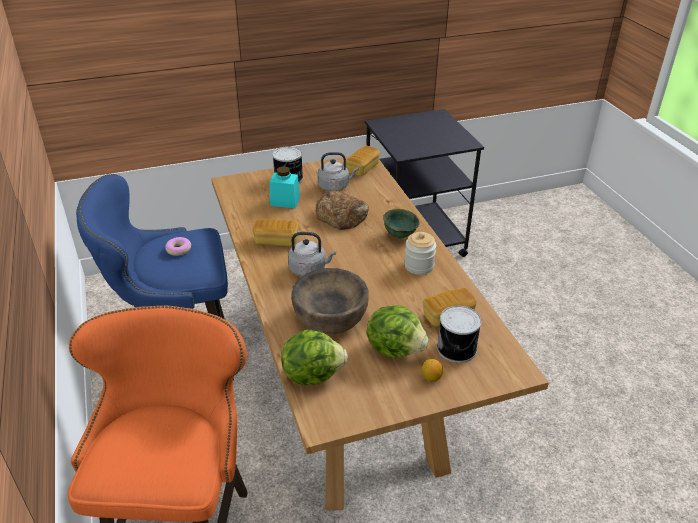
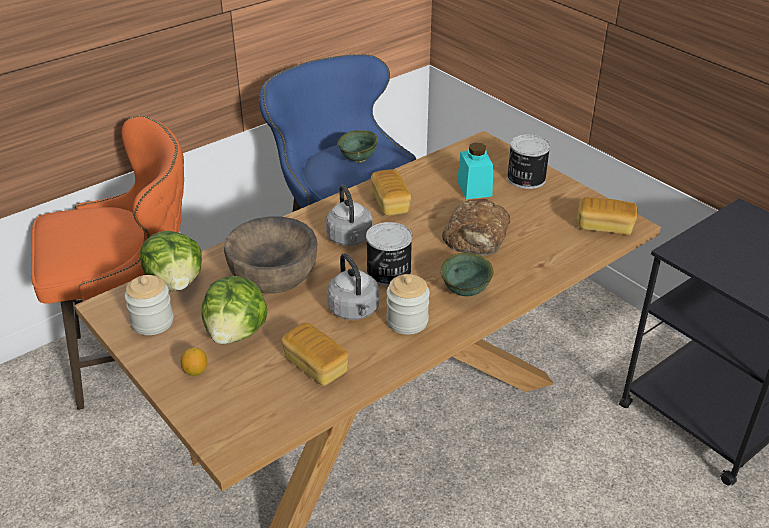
camera: 70 degrees right, 0 degrees up
(179, 249) = (359, 160): donut -> green bowl
(335, 186) = (539, 215): grey kettle -> grey kettle (355, 311)
(359, 395) = (152, 322): none -> jar
(457, 348) = (255, 385): can -> can (389, 272)

